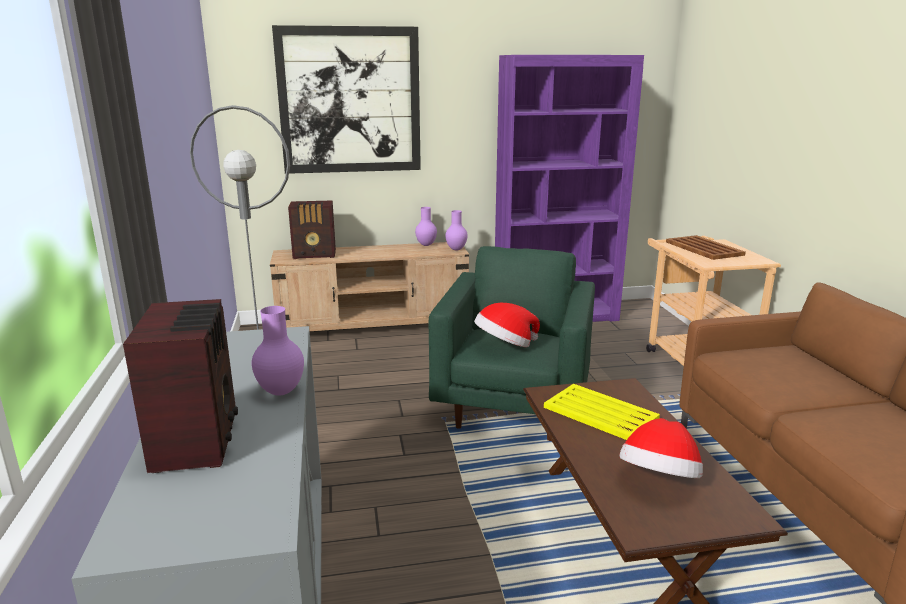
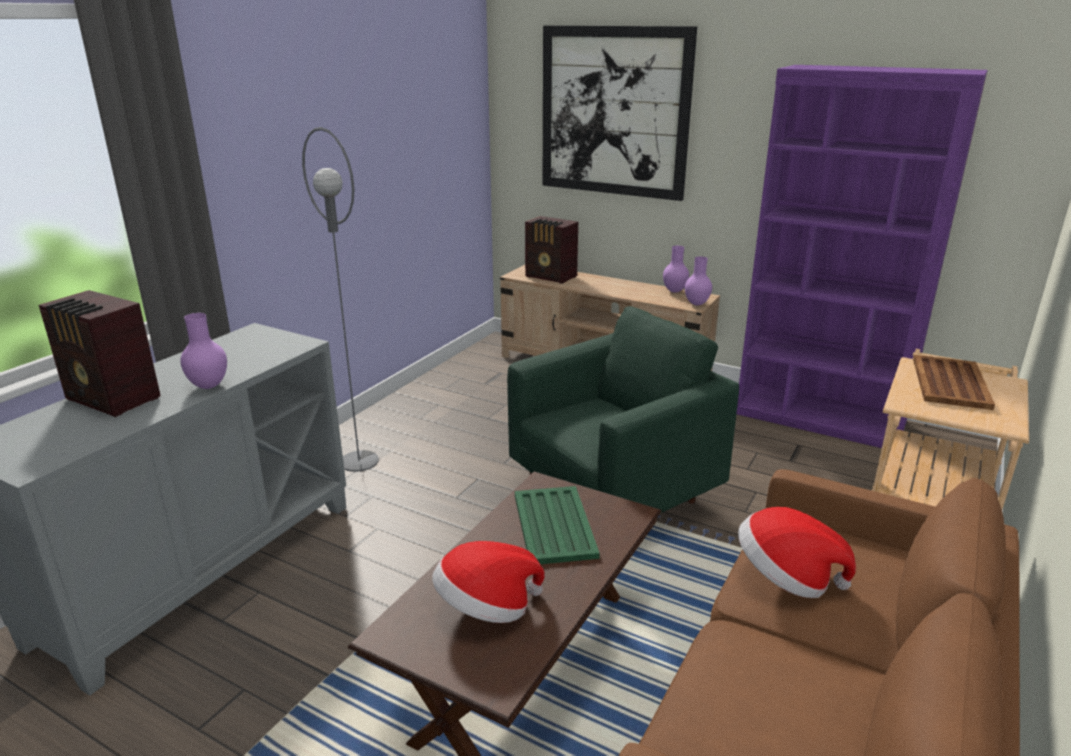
camera: 40 degrees right, 5 degrees up
(198, 440) = (113, 399): radio -> radio turned 90 degrees clockwise
(505, 345) = (581, 423): hat -> hat (785, 578)
(599, 412) = (554, 524): yellow tray -> green tray

